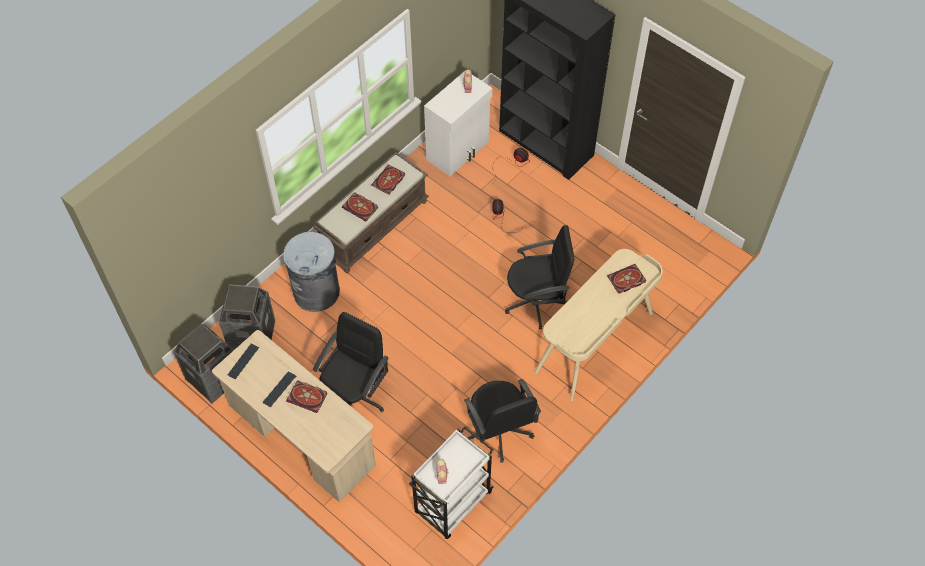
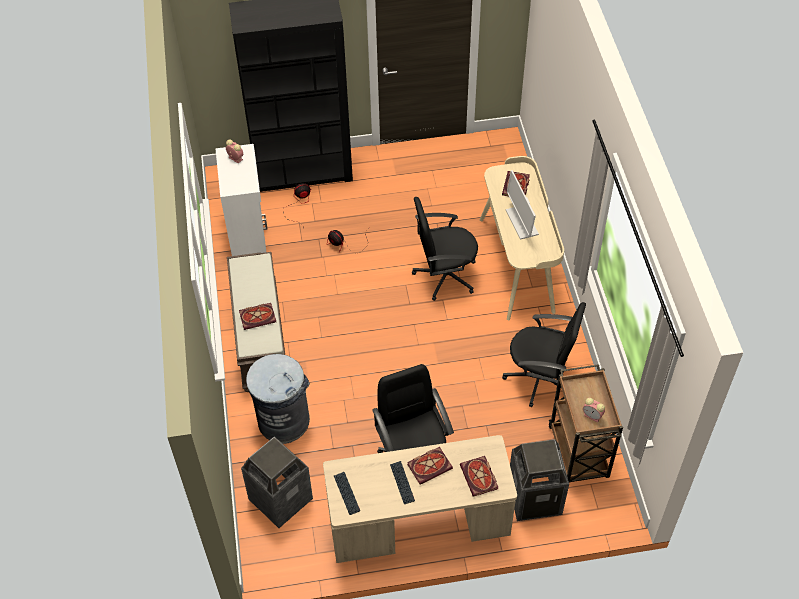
camera: 50 degrees left, 5 degrees down
(214, 379) = (296, 558): trash can -> trash can (534, 498)
(388, 181) = (252, 280): book -> book (480, 477)
(452, 504) = (579, 454): white cart -> brown cart
(536, 301) = (444, 275): black office chair -> black office chair turned 135 degrees counterclockwise
(592, 307) = (521, 222): none -> monitor

